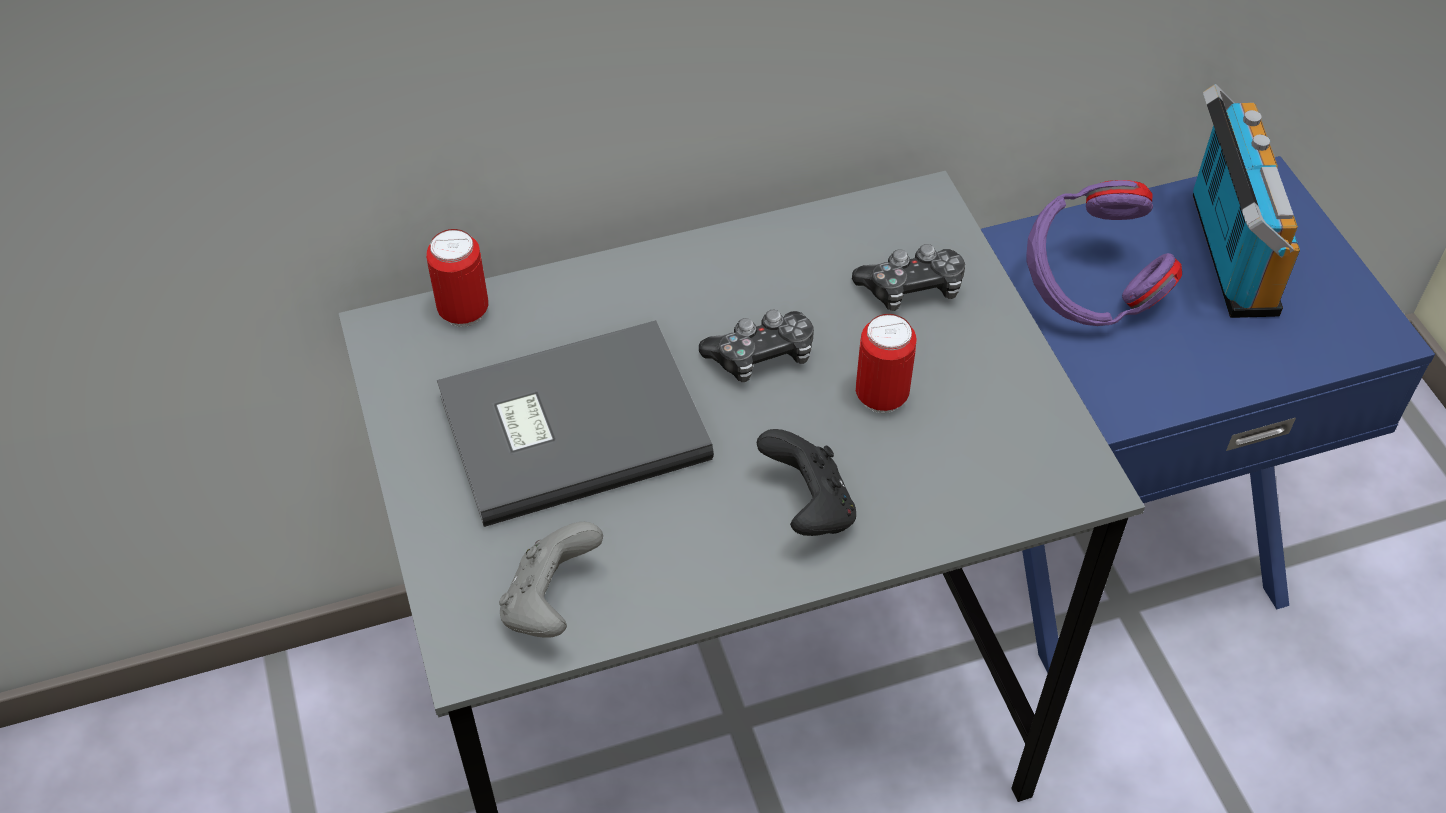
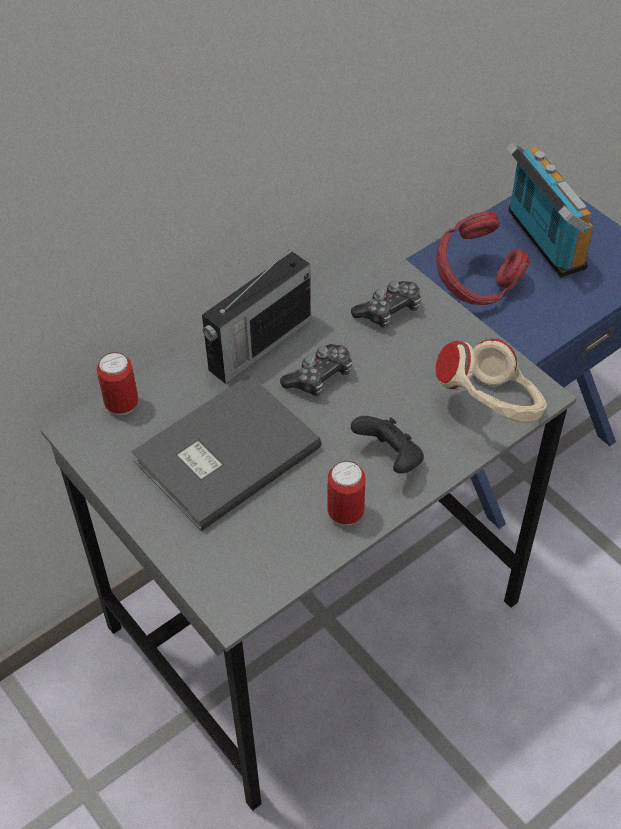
camera: 20 degrees left, 0 degrees up
(550, 603) = (265, 563): grey game controller -> none
(694, 284) = (258, 346): none -> radio
(881, 397) = (401, 380): can -> can (345, 513)
(1001, 480) = (491, 408): none -> beige headphones
(1089, 292) = (475, 285): purple headphones -> red headphones

